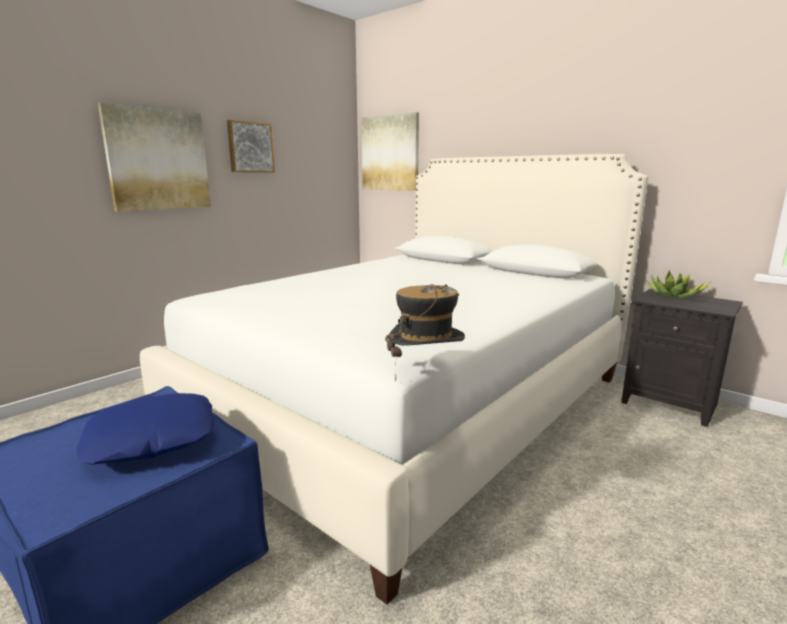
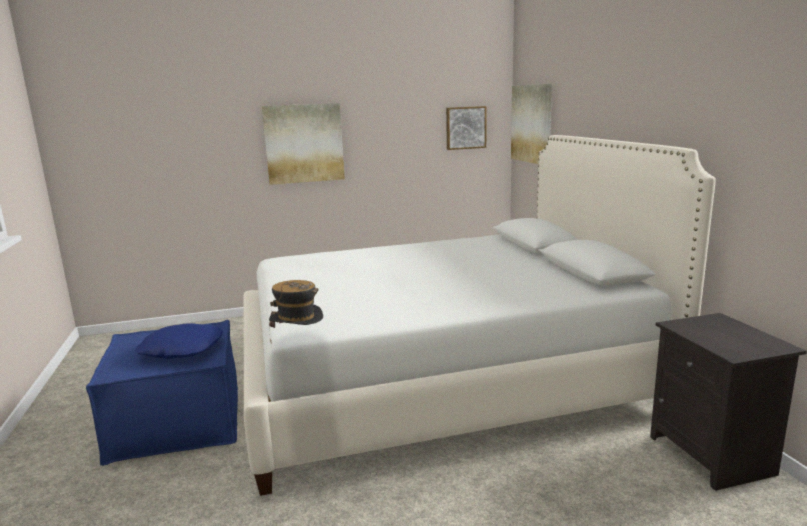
camera: 35 degrees right, 0 degrees up
(250, 147) = (386, 126): picture -> picture (465, 127)
(675, 296) = (726, 327): potted plant -> none

